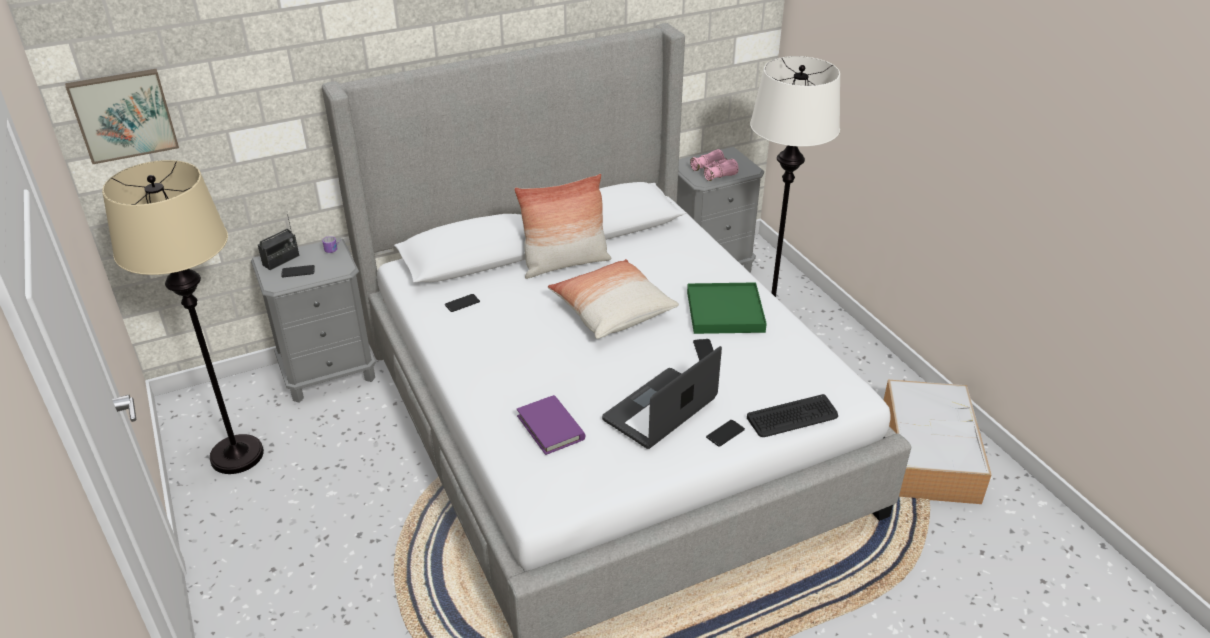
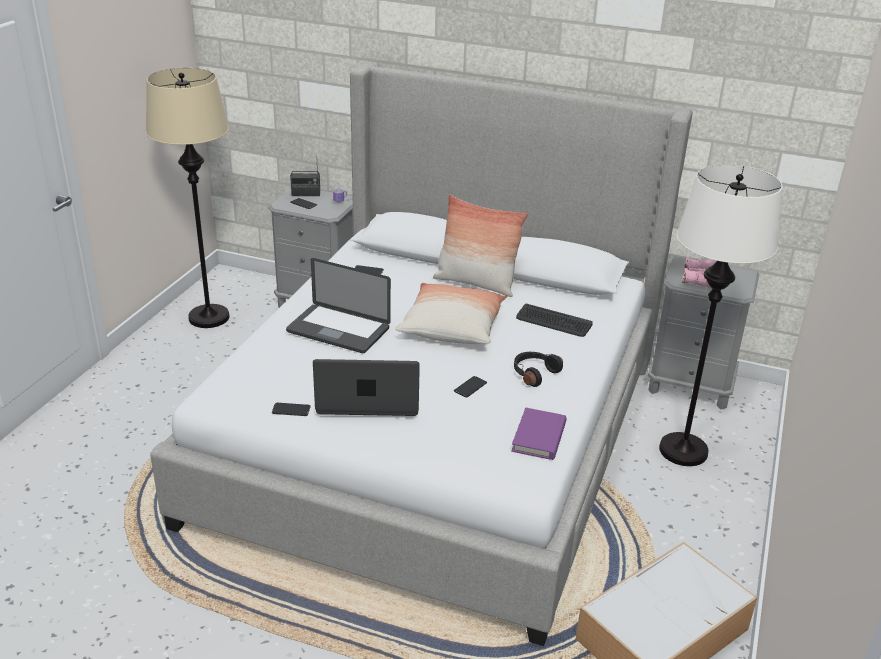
camera: 45 degrees right, 5 degrees down
(123, 114) = (234, 42): picture -> none
(535, 370) = (338, 330): none -> laptop
(550, 427) = (286, 364): purple book -> purple book (539, 437)
(725, 311) = (533, 373): green tray -> black headphones
(725, 433) = (385, 441): phone -> phone (291, 410)
(792, 417) = (451, 464): keyboard -> keyboard (553, 321)

